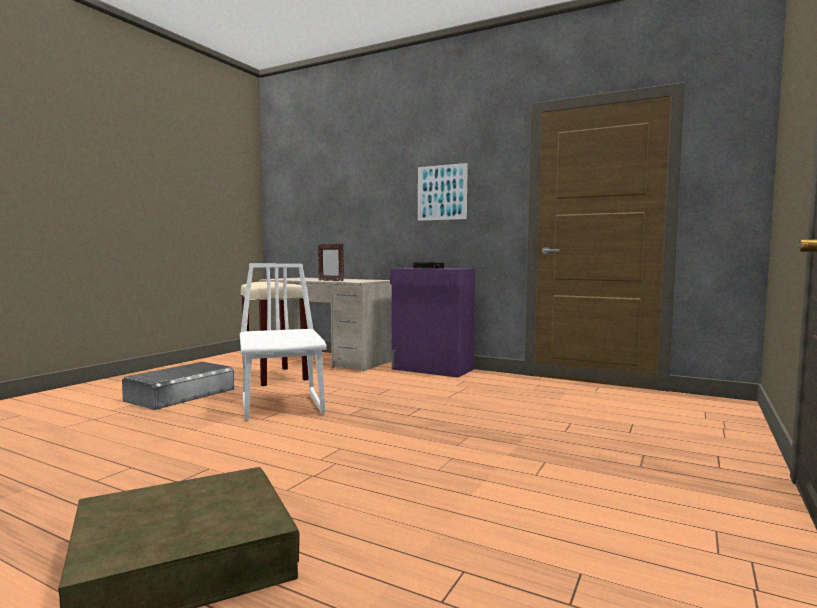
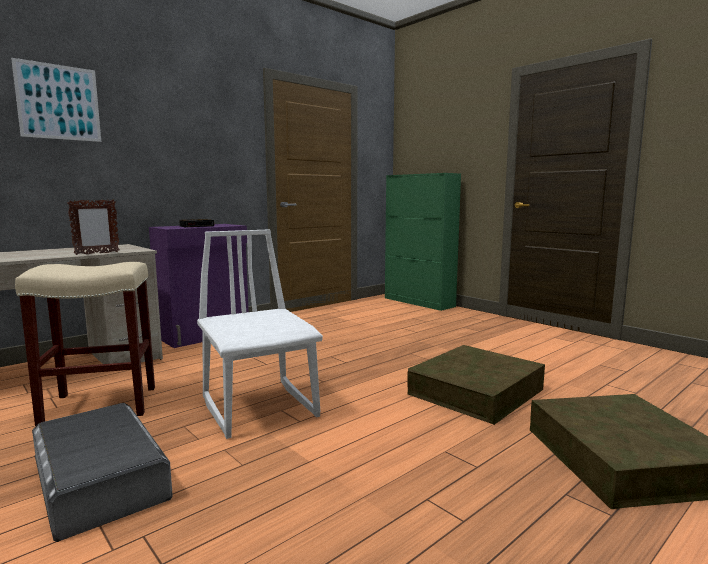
camera: 70 degrees left, 5 degrees up
(283, 406) = (260, 408): white chair -> white chair turned 60 degrees clockwise
(362, 474) = (476, 392): none -> brown storage box
(442, 192) = (180, 140): picture -> picture (58, 102)
(735, 420) = (419, 302): none -> green cabinet

